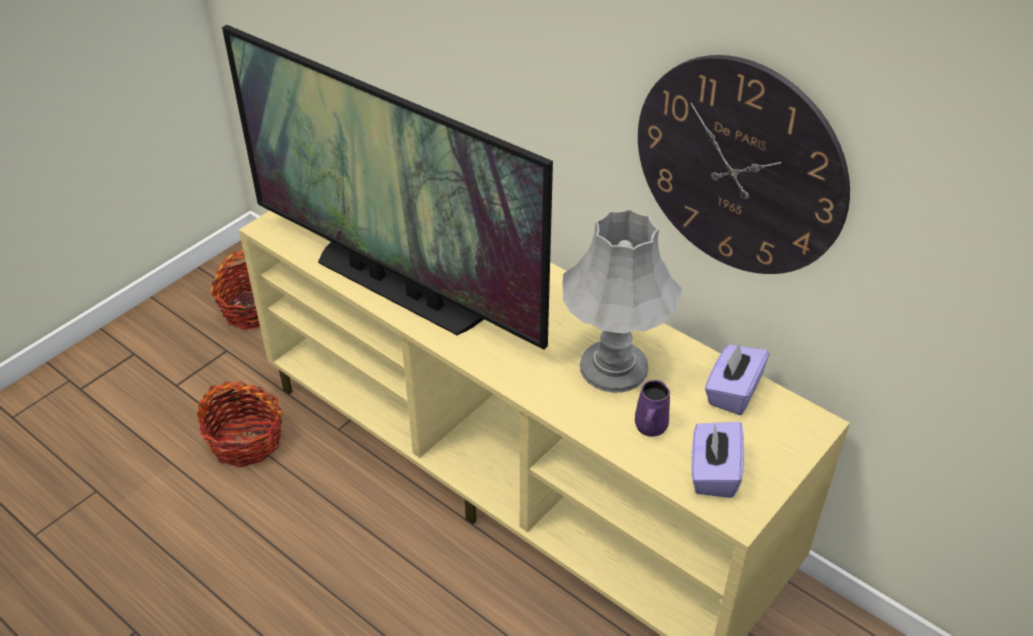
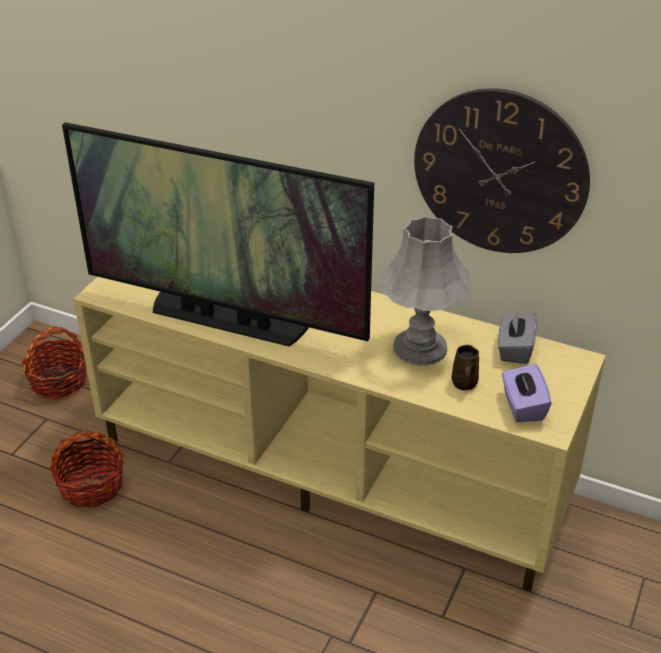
camera: 15 degrees left, 5 degrees down
(650, 427) = (464, 384): purple mug -> brown mug
(732, 392) = (514, 349): purple tissue box -> grey tissue box

